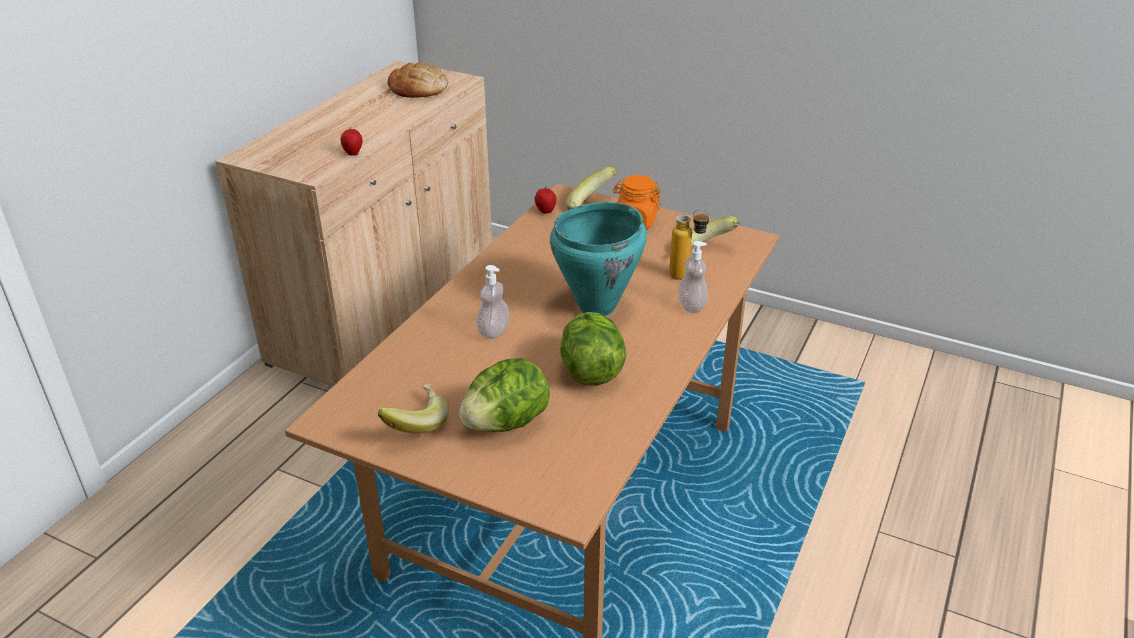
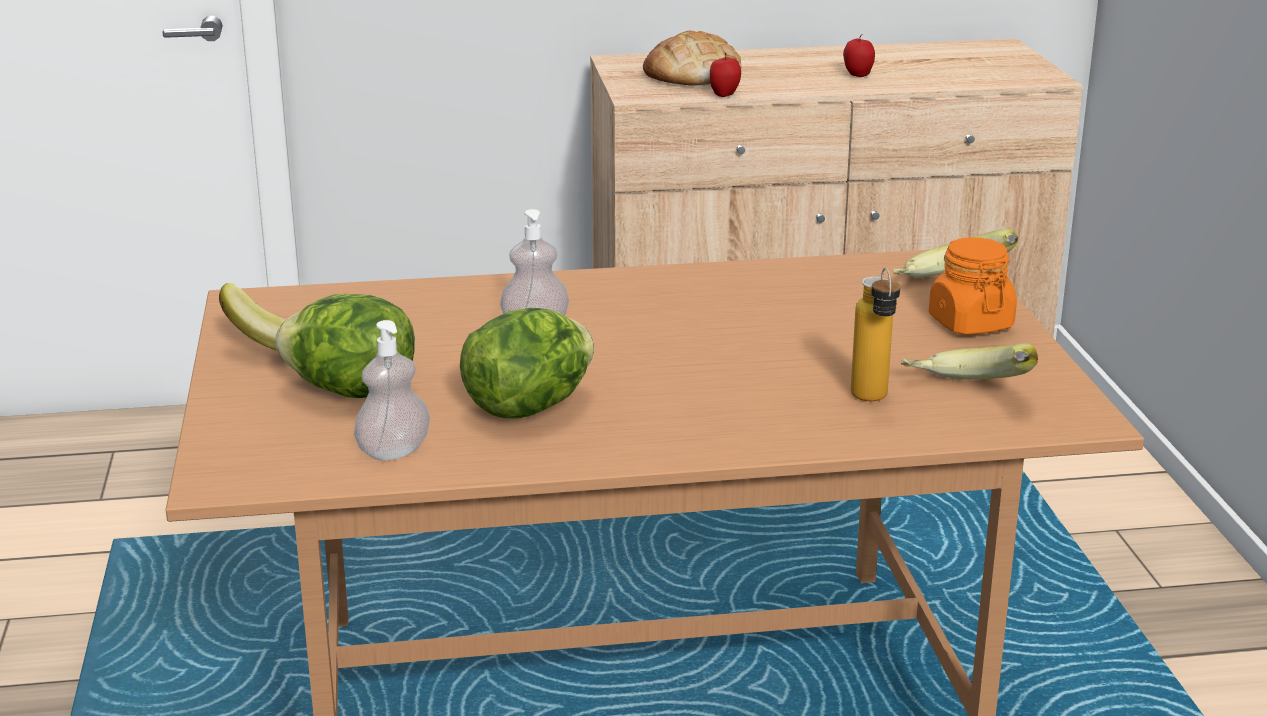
camera: 55 degrees right, 10 degrees down
(418, 88) = (963, 69): bread -> bread (691, 74)
(545, 212) = (878, 263): apple -> apple (858, 75)
(598, 307) = (690, 366): turquoise cooking pot -> none
(691, 306) = (798, 427): soap dispenser -> soap dispenser (394, 451)

